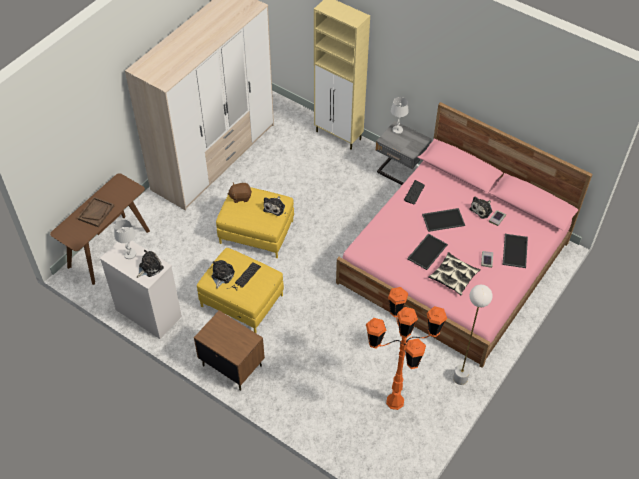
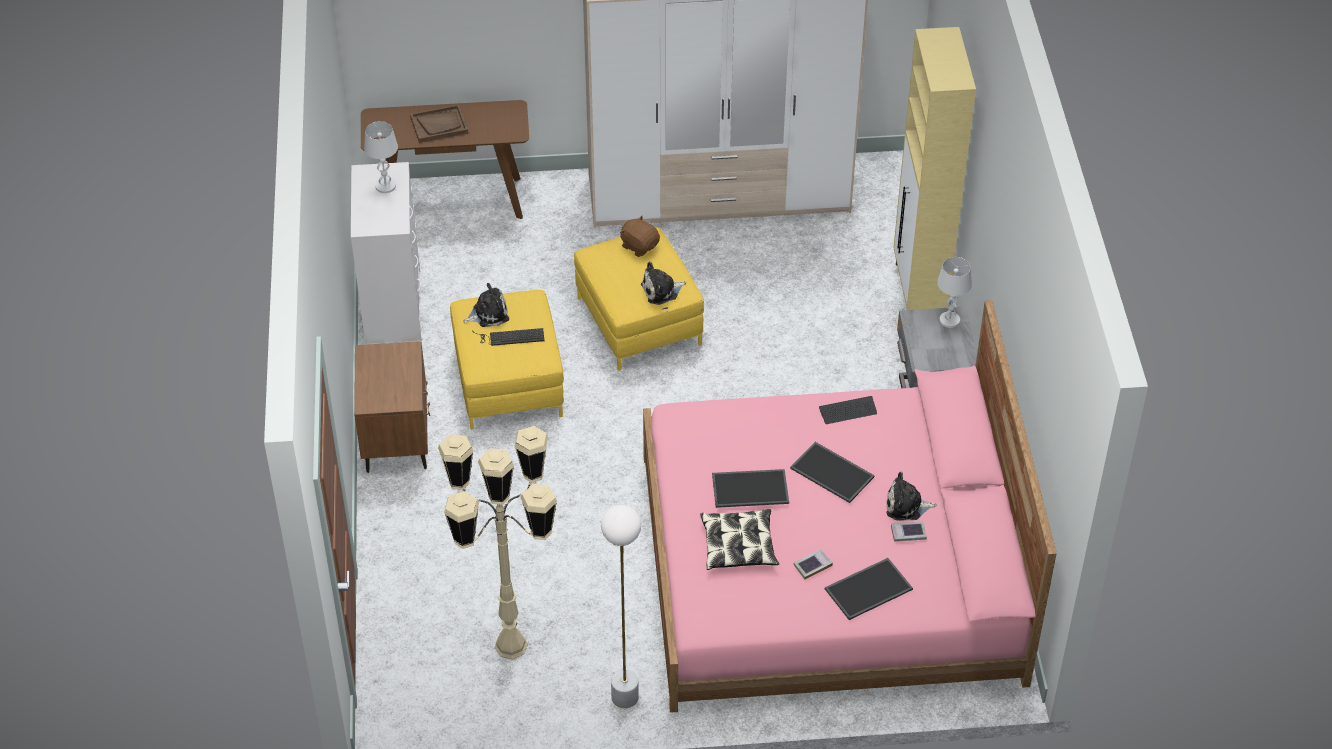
camera: 50 degrees right, 5 degrees down
(149, 267) = (384, 216): plush toy -> none
(395, 402) = (510, 646): orange floor lamp -> beige floor lamp

